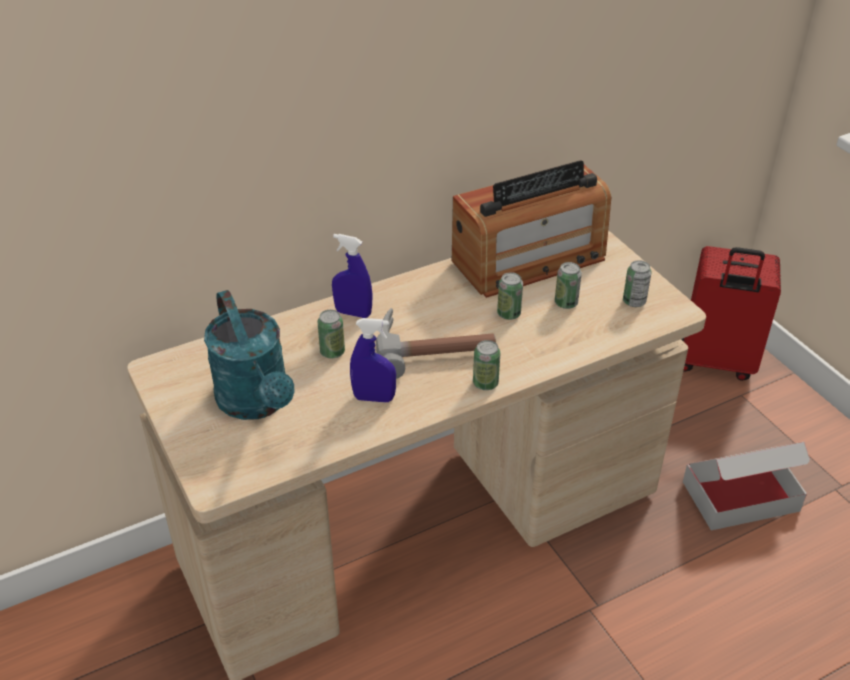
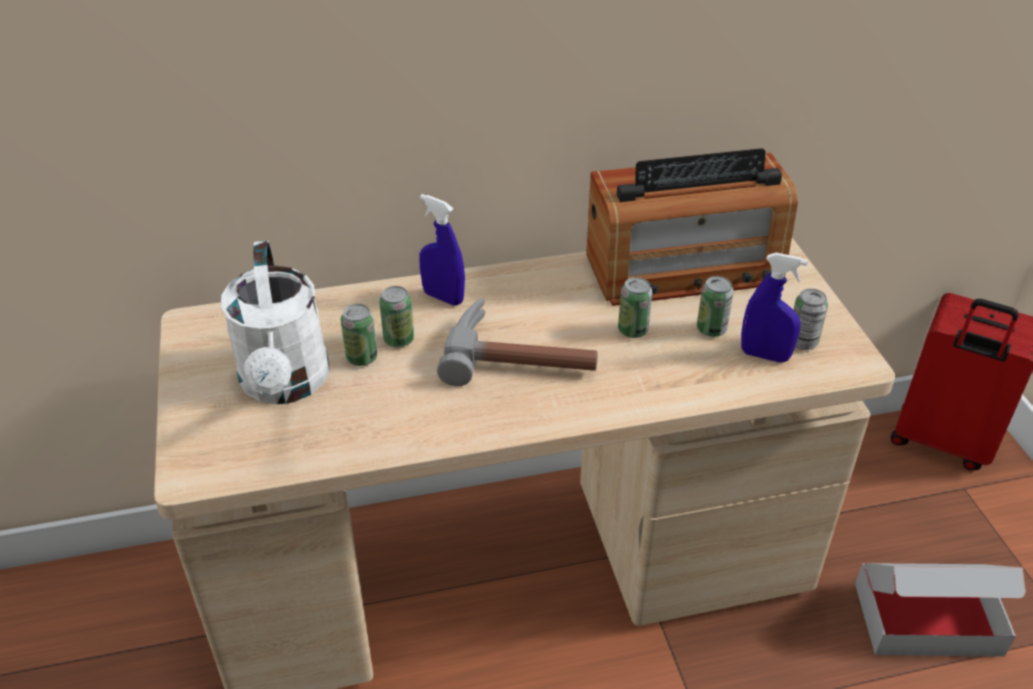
camera: 15 degrees right, 0 degrees up
(258, 403) = (285, 385): turquoise watering can -> white watering can
(374, 398) = (424, 405): blue spray bottle -> blue spray bottle (764, 355)
(485, 383) = (569, 412): can -> can (362, 358)

